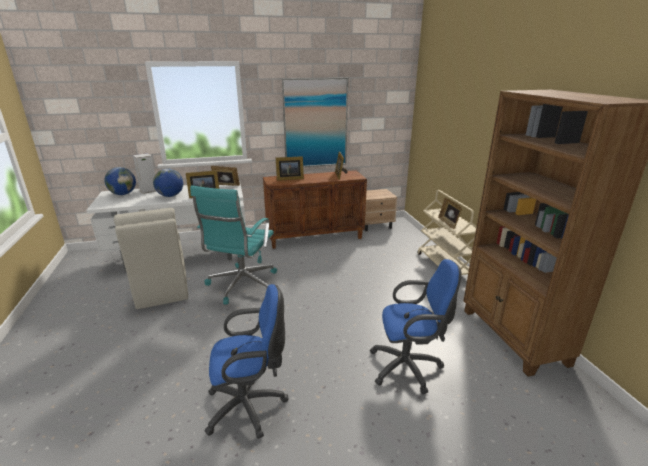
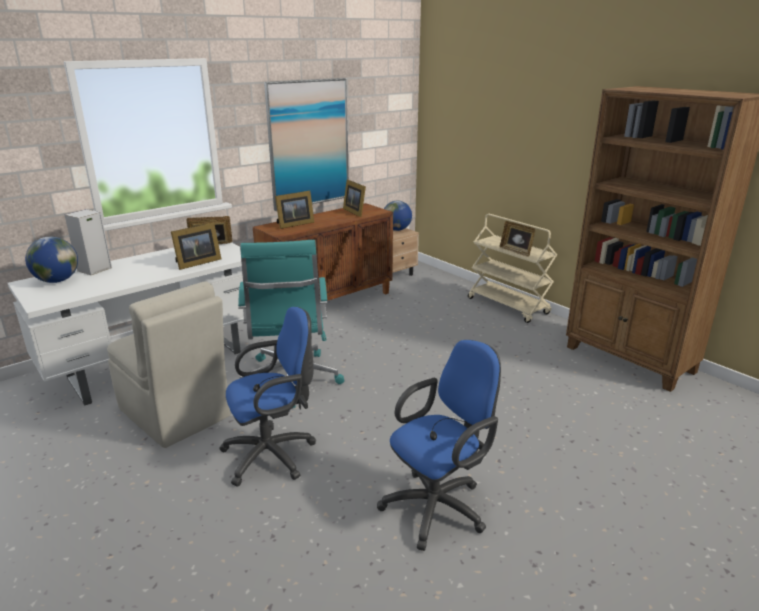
camera: 25 degrees left, 0 degrees up
(170, 196) = (144, 271): globe -> globe (397, 229)
(409, 367) = (564, 415): blue office chair -> blue office chair (274, 454)

